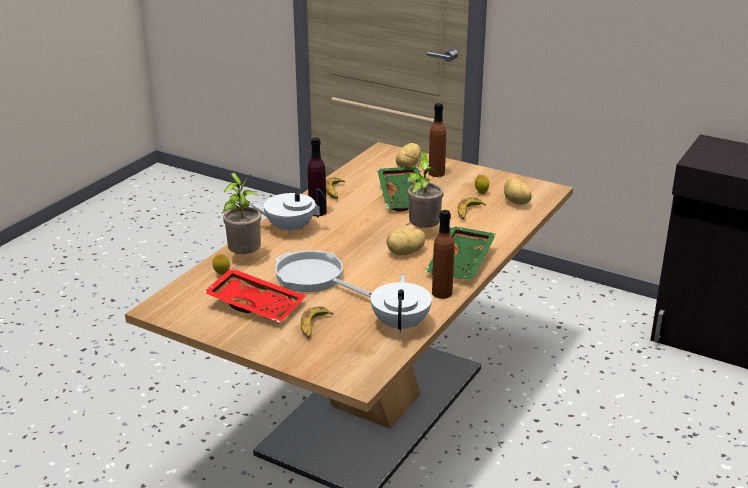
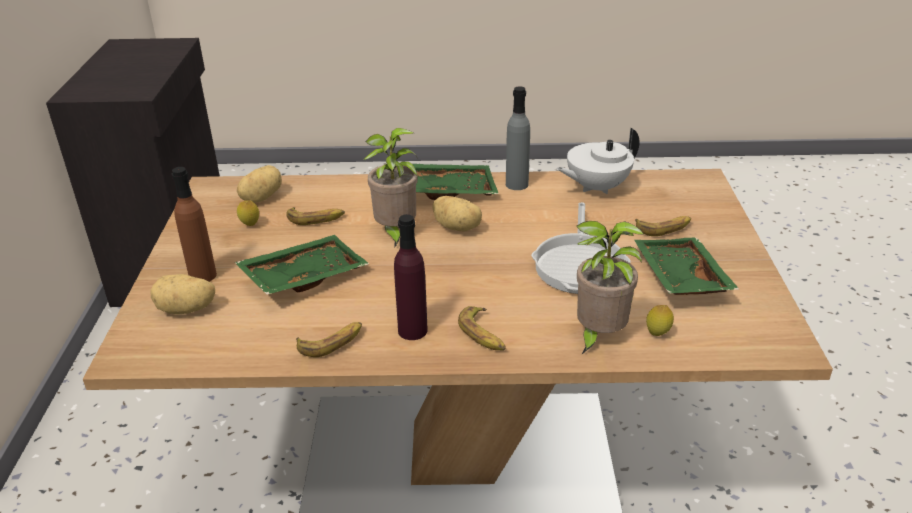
camera: 120 degrees left, 5 degrees up
(256, 304) = (678, 278): red tray -> green tray
(289, 228) = (483, 334): white teapot -> banana
(442, 293) = (517, 184): brown bottle -> grey bottle

